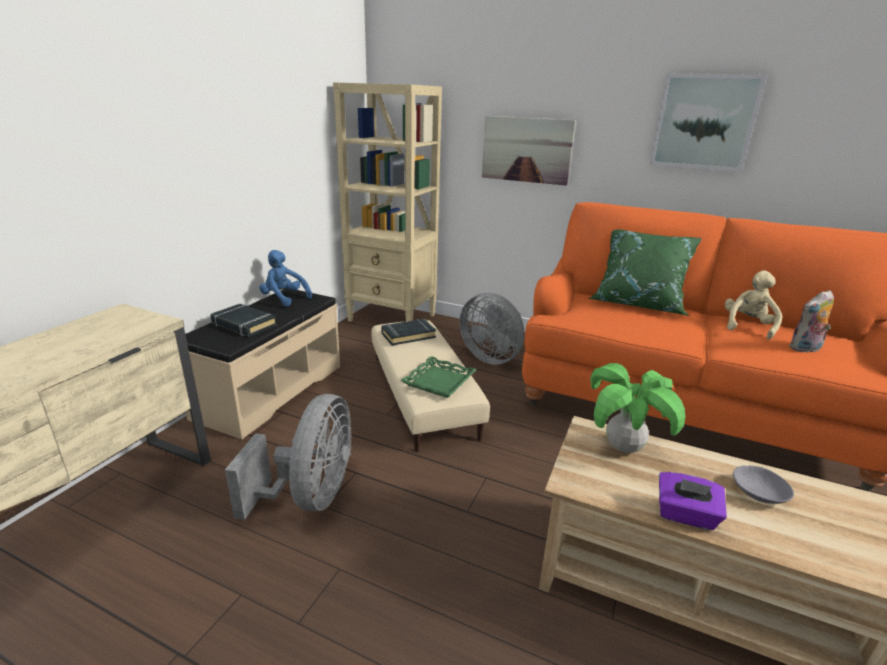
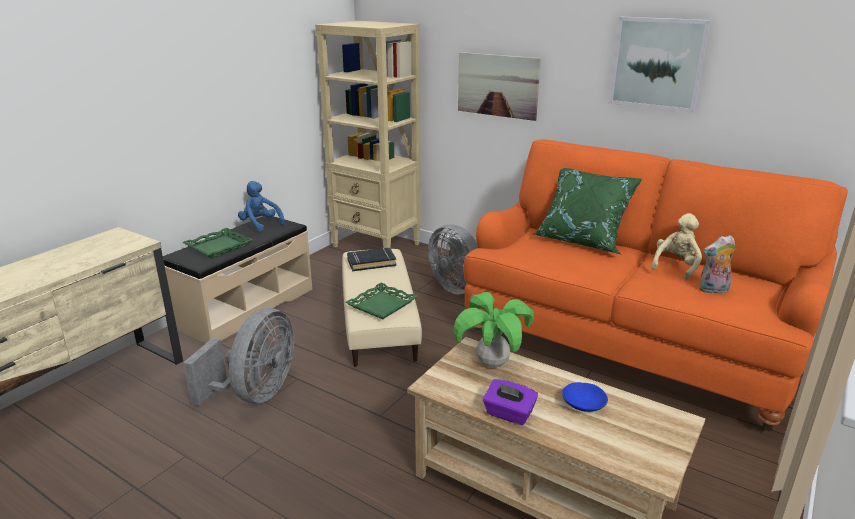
camera: 10 degrees right, 0 degrees up
(243, 324) = (219, 247): black book -> green tray
(758, 492) = (584, 404): grey bowl -> blue bowl

